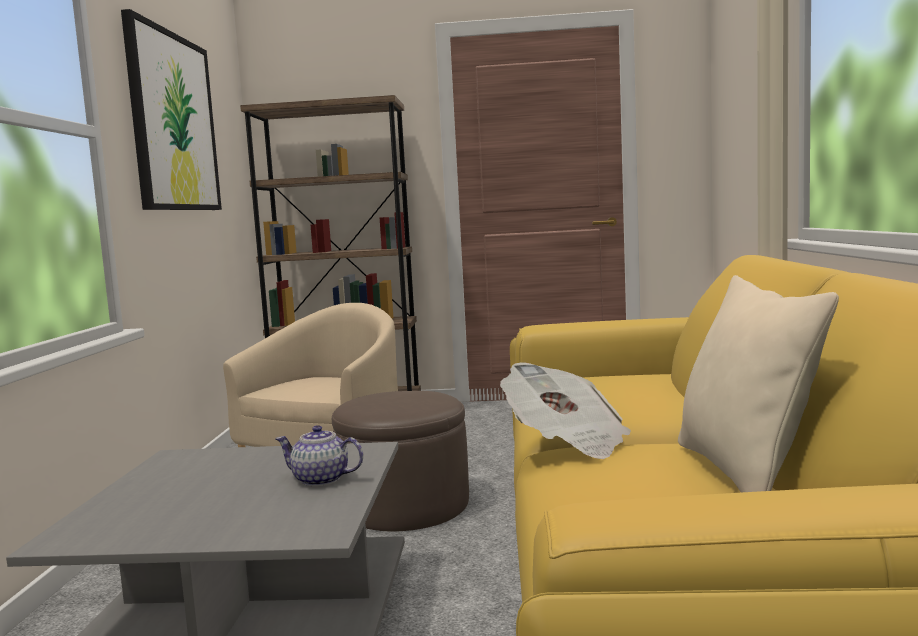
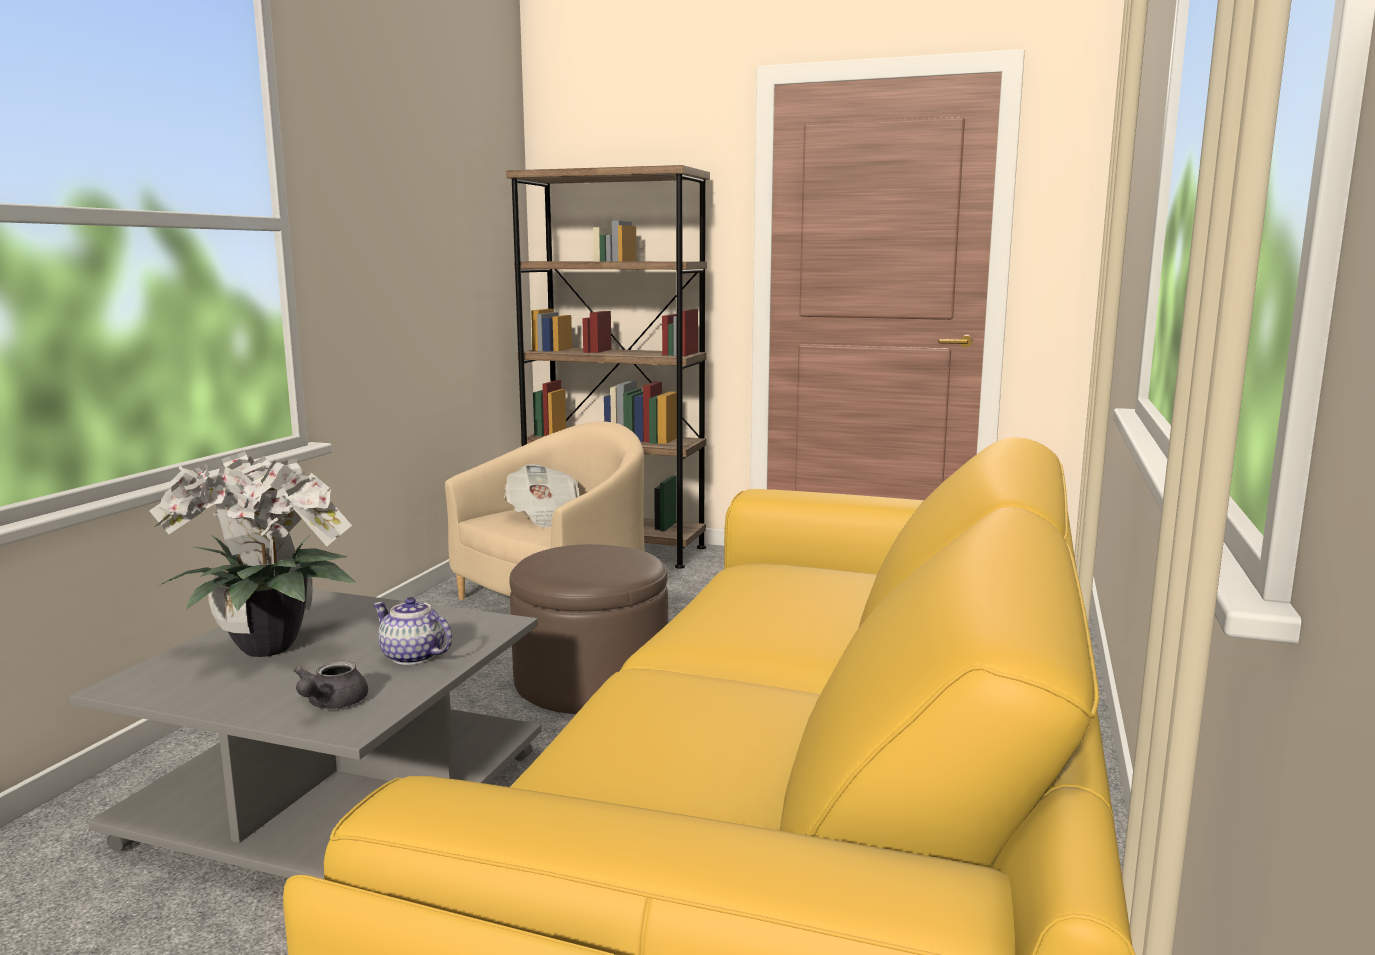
camera: 15 degrees right, 5 degrees up
(173, 122) = (405, 199): picture -> none
(182, 494) = (272, 650): none -> potted plant
(285, 522) = (331, 704): none -> grey teapot
(567, 442) = (651, 664): newspaper -> newspaper (544, 517)
(744, 471) = (785, 748): beige pillow -> none

